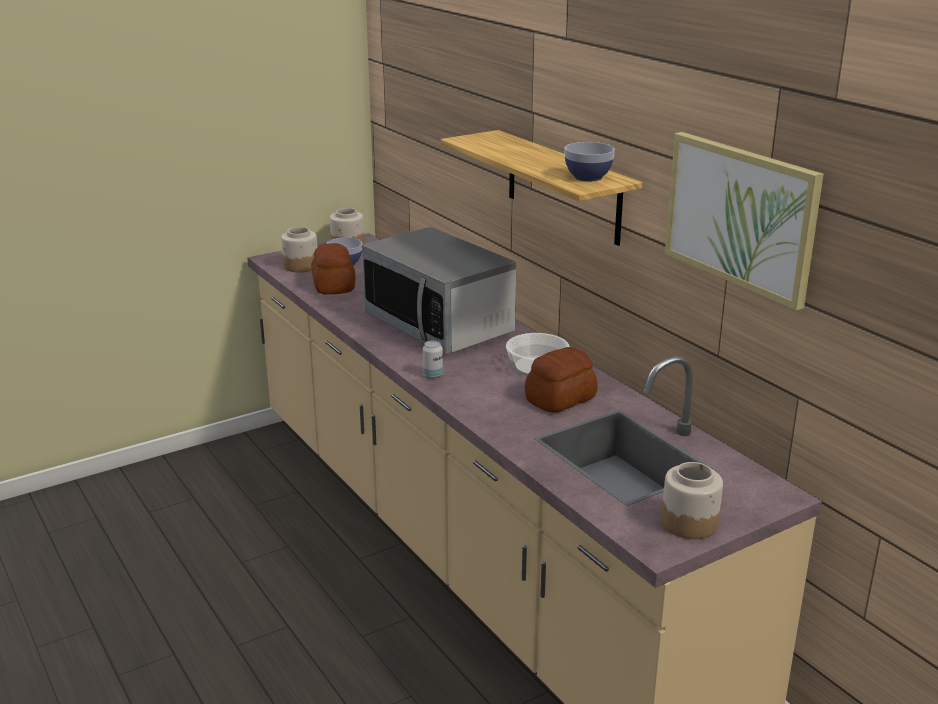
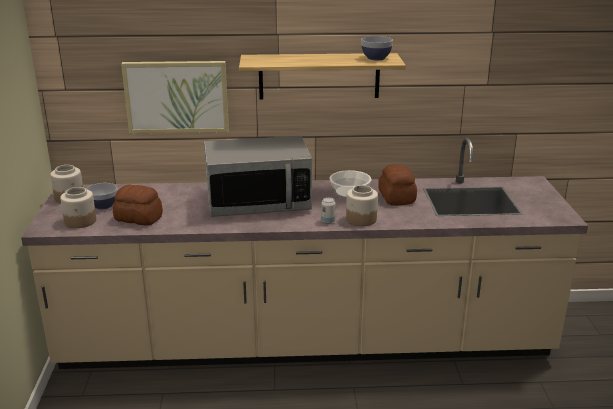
camera: 60 degrees left, 0 degrees up
(689, 523) = (547, 206): jar -> jar (361, 219)
(741, 216) = (477, 51): picture -> picture (176, 96)

